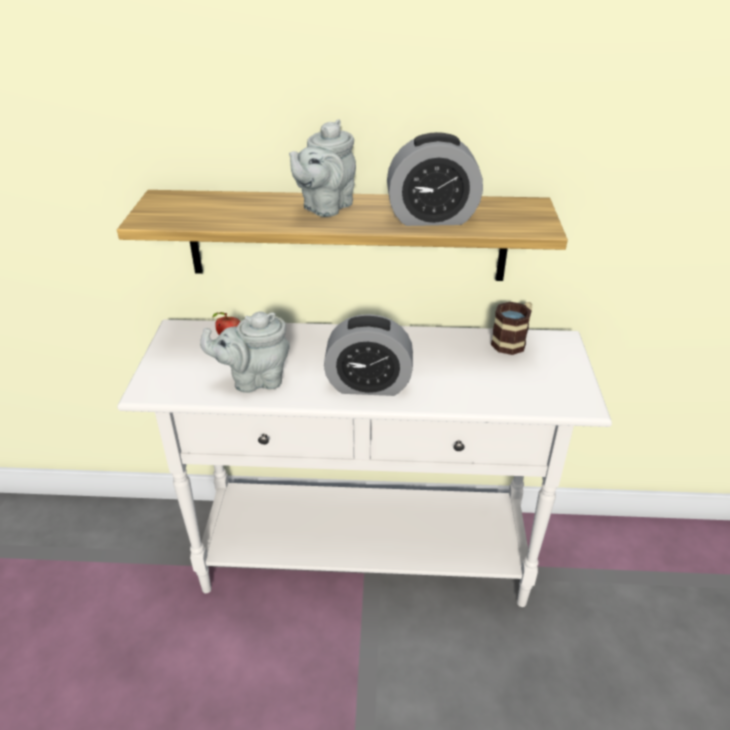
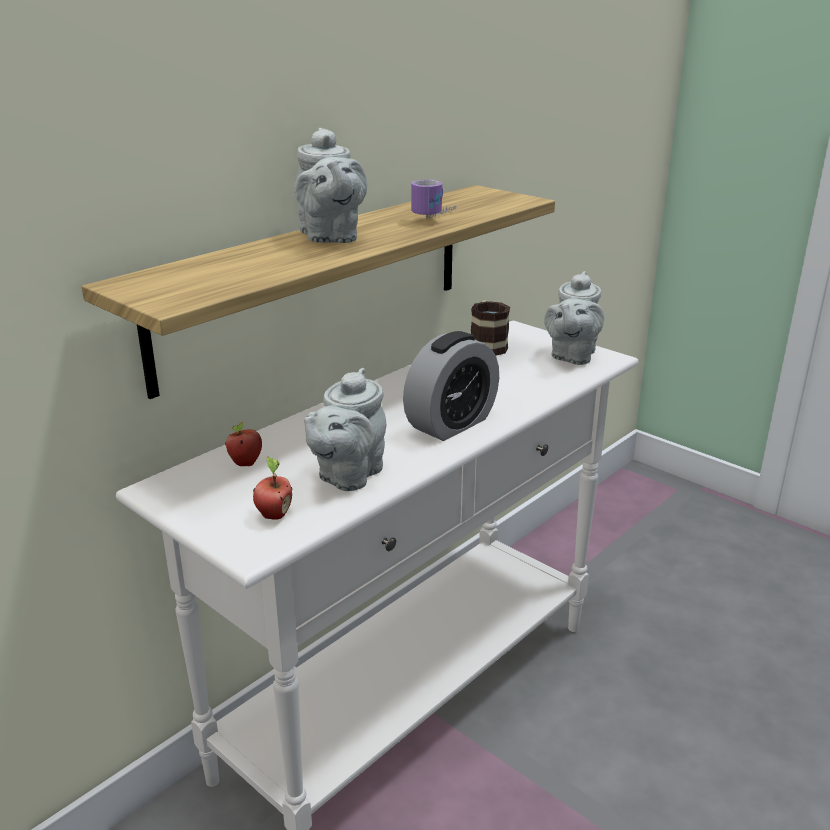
camera: 50 degrees left, 10 degrees down
(185, 378) = (273, 515): none -> apple
(431, 218) = (437, 217): alarm clock -> mug
(556, 386) = (571, 356): none -> grey teapot

